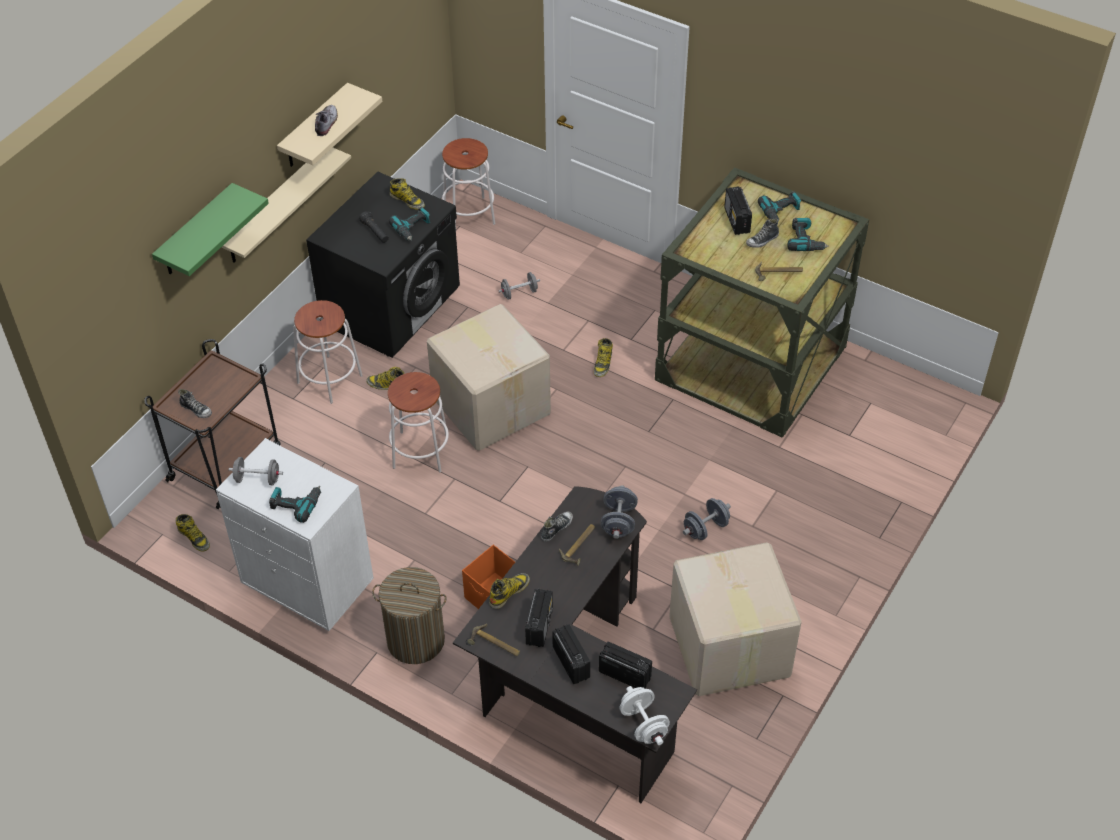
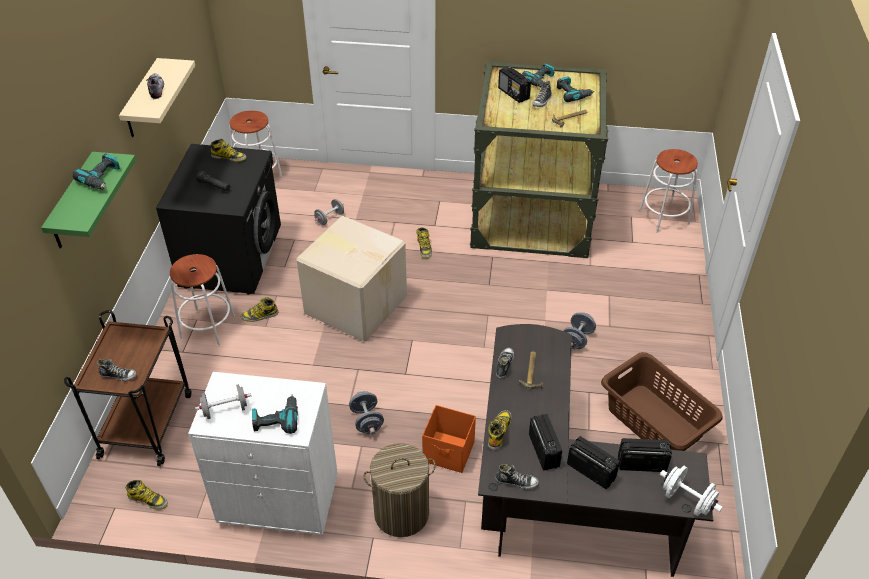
camera: 25 degrees left, 5 degrees down
(275, 206) = (128, 176): beige shelf -> none
(413, 228) = (245, 175): power drill -> power drill (102, 178)
(420, 451) = (317, 357): white stool -> white stool (664, 217)
(494, 645) = (516, 482): hammer -> shoe
(618, 522) = (550, 343): grey dumbbell -> grey dumbbell (367, 421)
(728, 648) = (654, 422): cardboard box -> brown laundry basket

